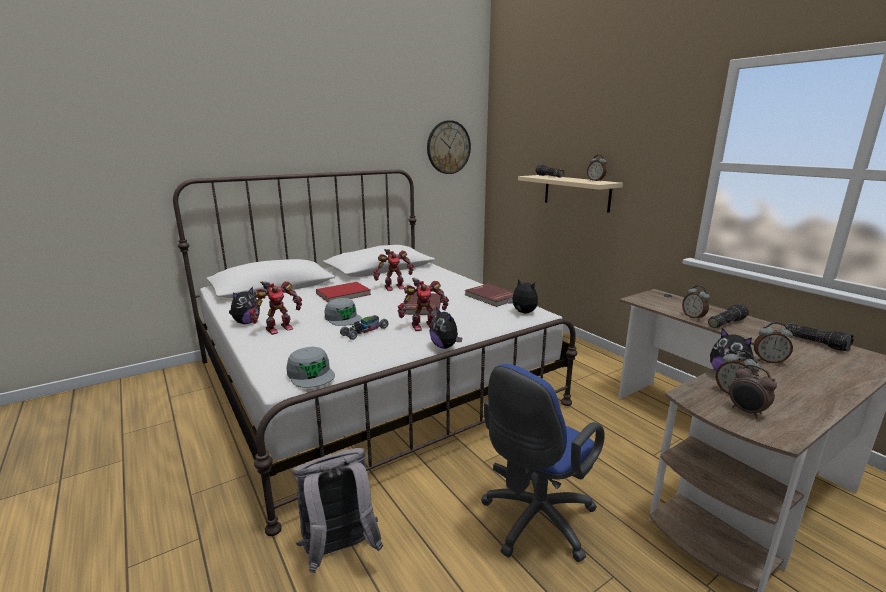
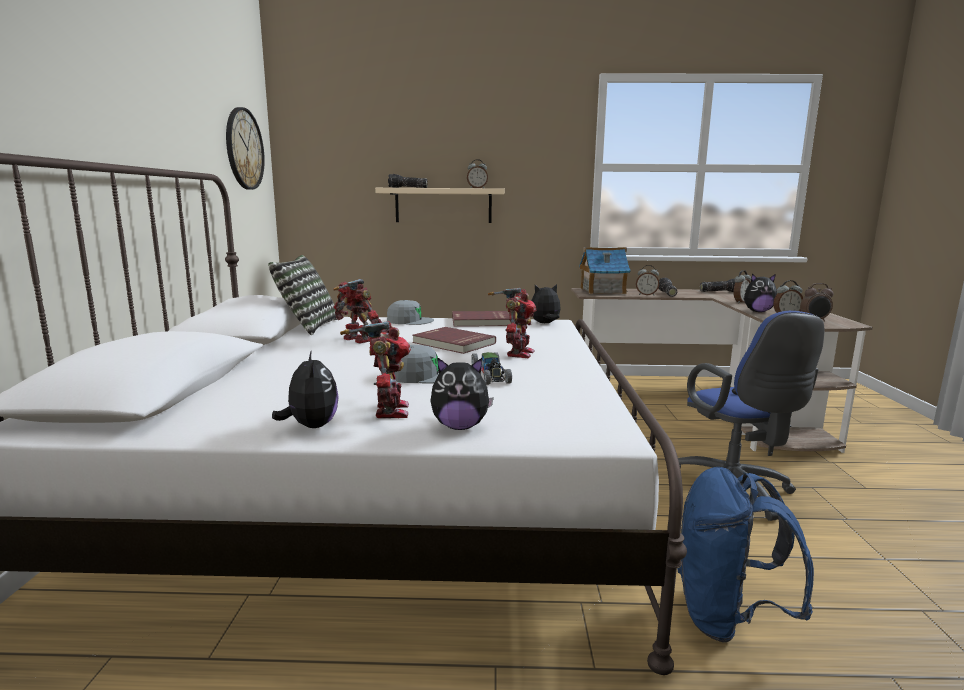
camera: 55 degrees left, 5 degrees down
(311, 374) = (600, 415): grey cap -> grey cap (409, 321)
(339, 551) = (727, 617): grey backpack -> blue backpack
(344, 294) = (324, 361): red book -> none
(393, 287) = (357, 340): toy robot -> toy robot turned 60 degrees counterclockwise
(405, 271) = (307, 326): none -> pillow
(445, 346) = (591, 357): plush toy -> plush toy (460, 426)
(664, 300) = (602, 291): none -> toy house

